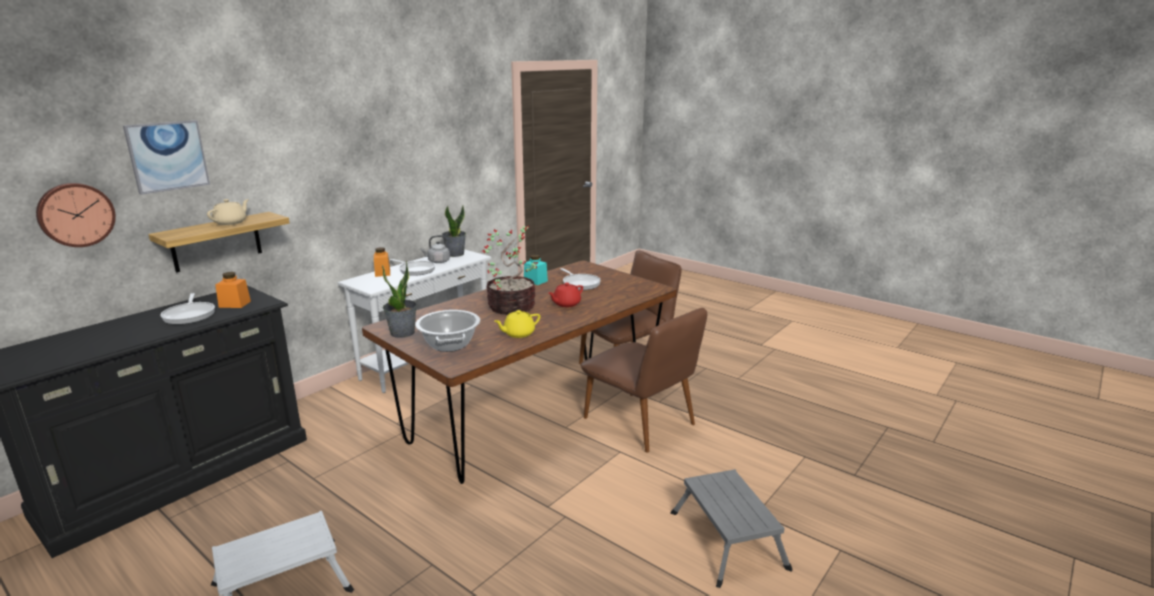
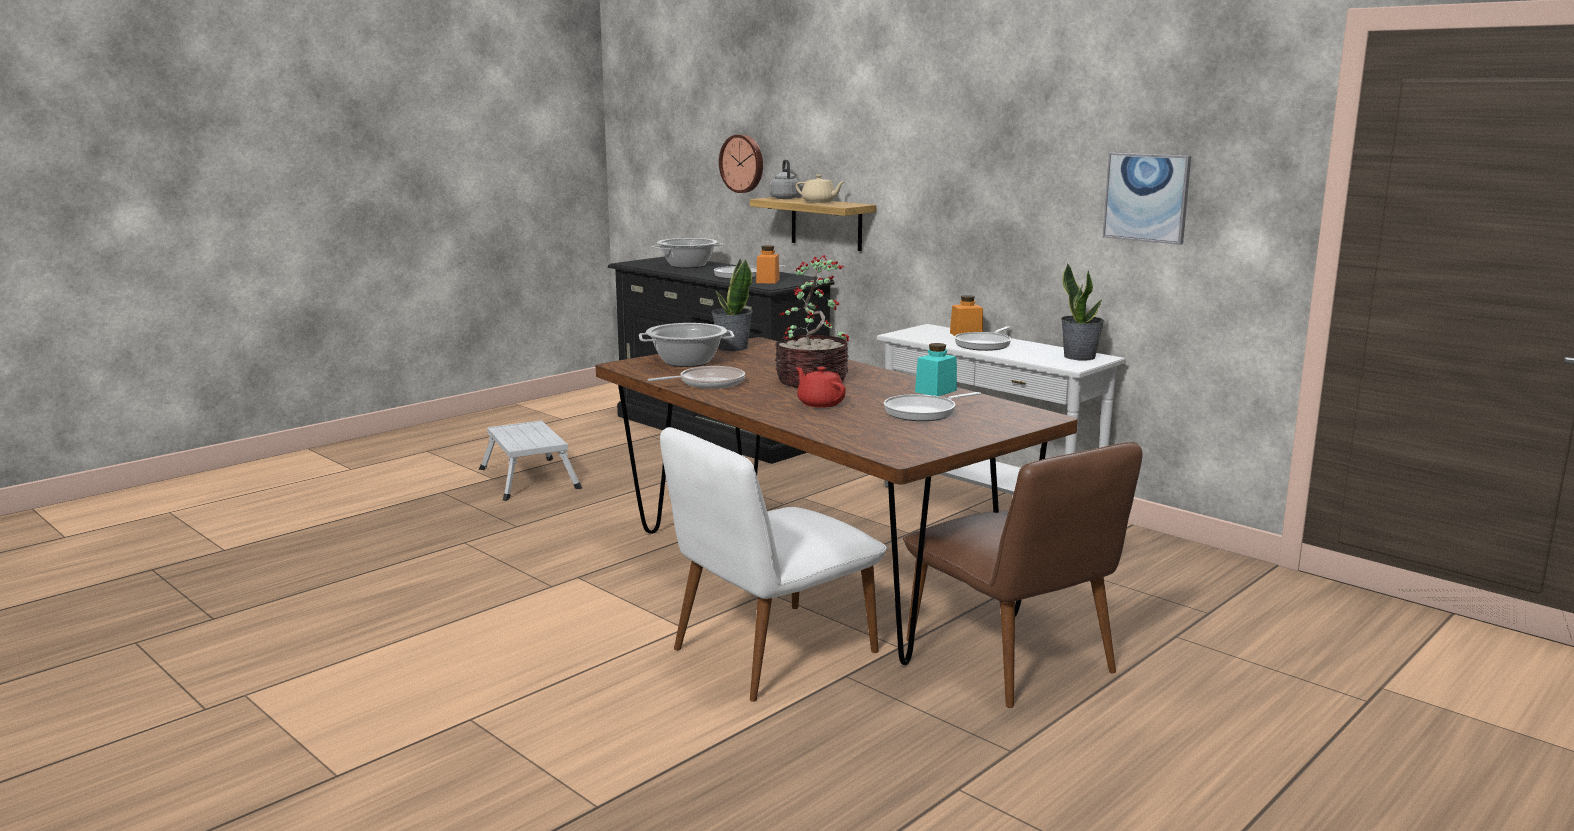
camera: 95 degrees right, 5 degrees down
(81, 342) = (688, 265): none -> cooking pot
(167, 156) = (805, 122): picture -> picture (1146, 197)
(437, 261) = (1031, 351): grey kettle -> grey kettle (784, 198)
(518, 333) = (708, 383): yellow teapot -> frying pan
(639, 421) = (775, 650): brown chair -> white chair
(727, 539) = (433, 684): grey step ladder -> none

